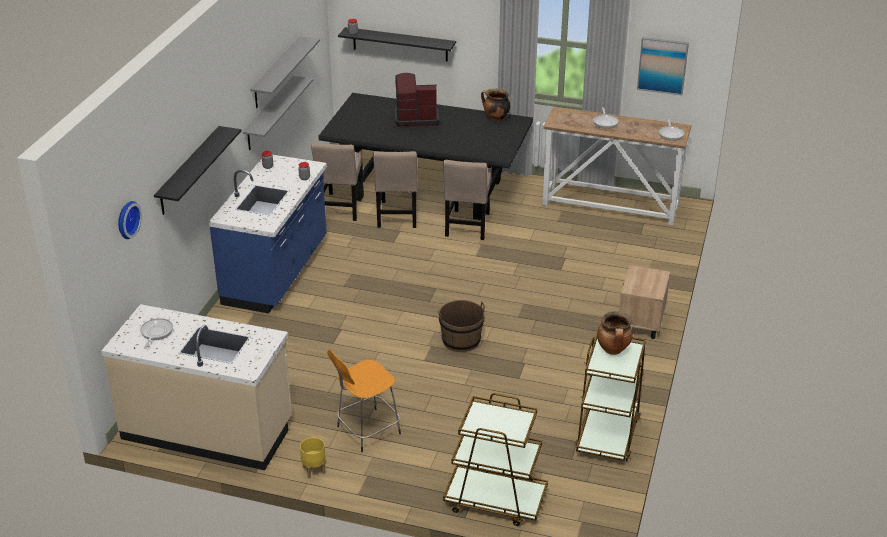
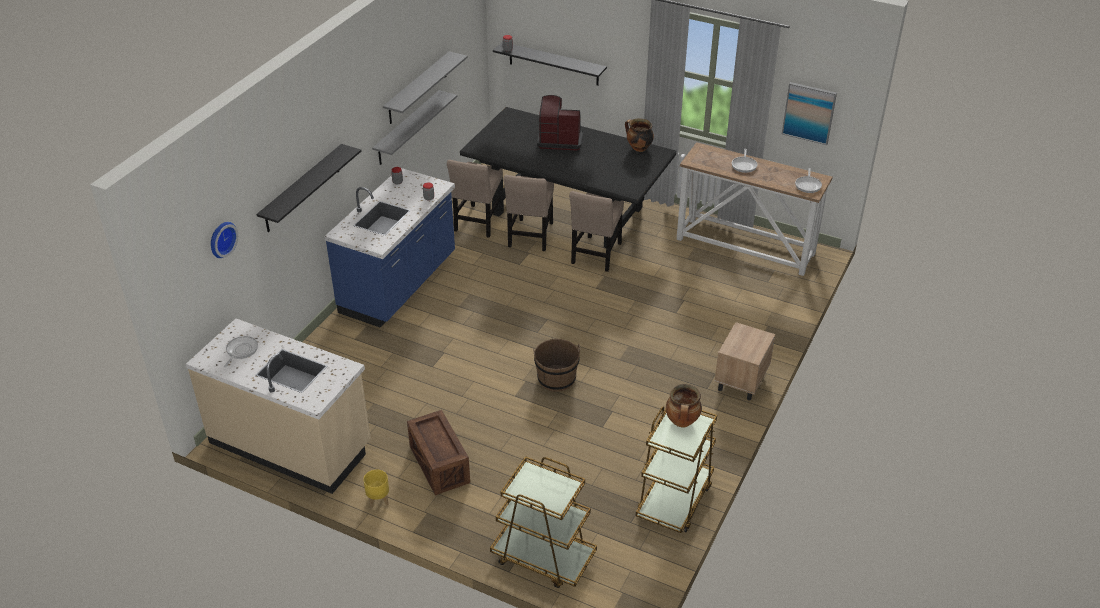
camera: 10 degrees right, 5 degrees up
(366, 431) = (439, 465): orange stool -> crate

